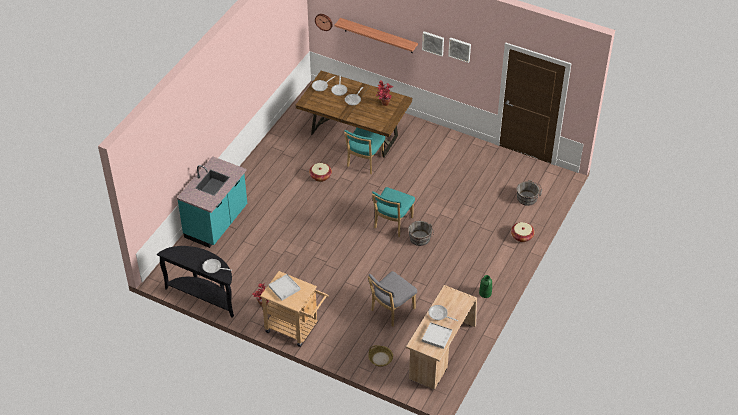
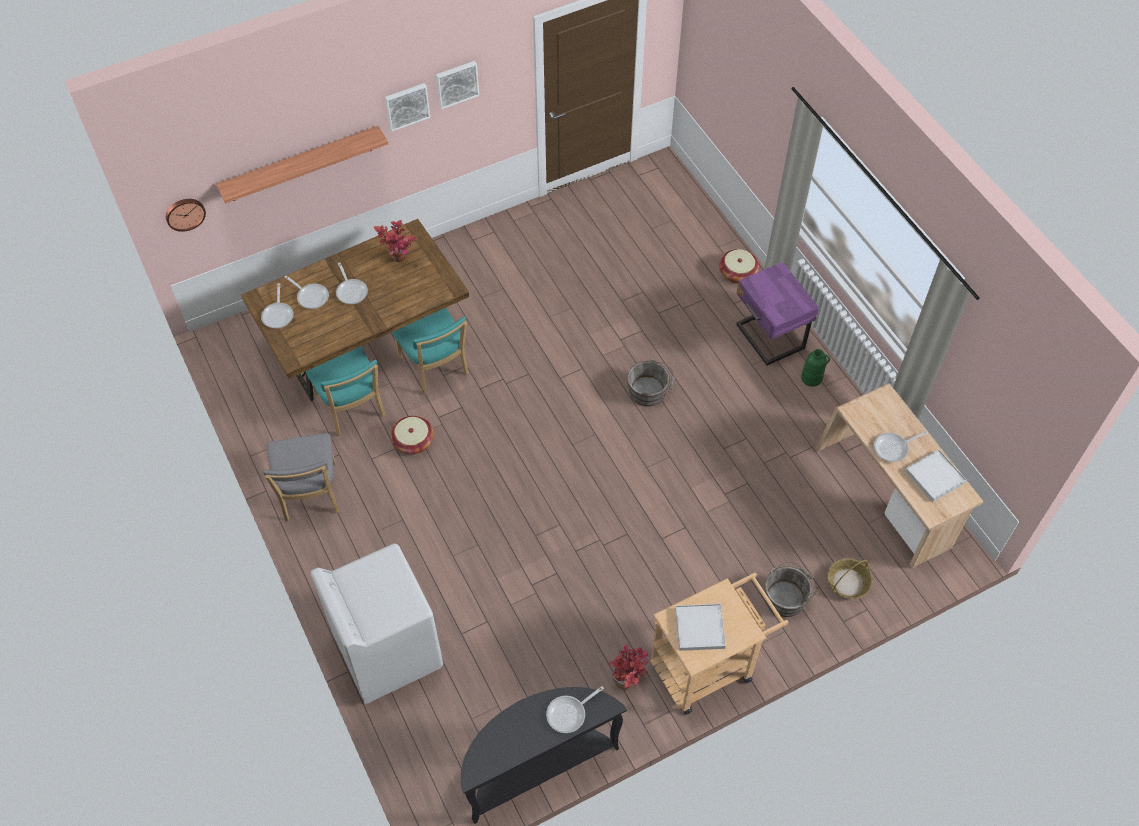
camera: 55 degrees left, 10 degrees up
(217, 223) = (387, 651): turquoise counter -> white washing machine
(391, 310) = (763, 512): grey chair -> grey chair (310, 495)
(392, 224) = (591, 408): turquoise chair -> turquoise chair (351, 408)
(493, 266) = (768, 338): none -> purple nightstand
(528, 198) = (673, 224): grey bucket -> grey bucket (787, 597)

